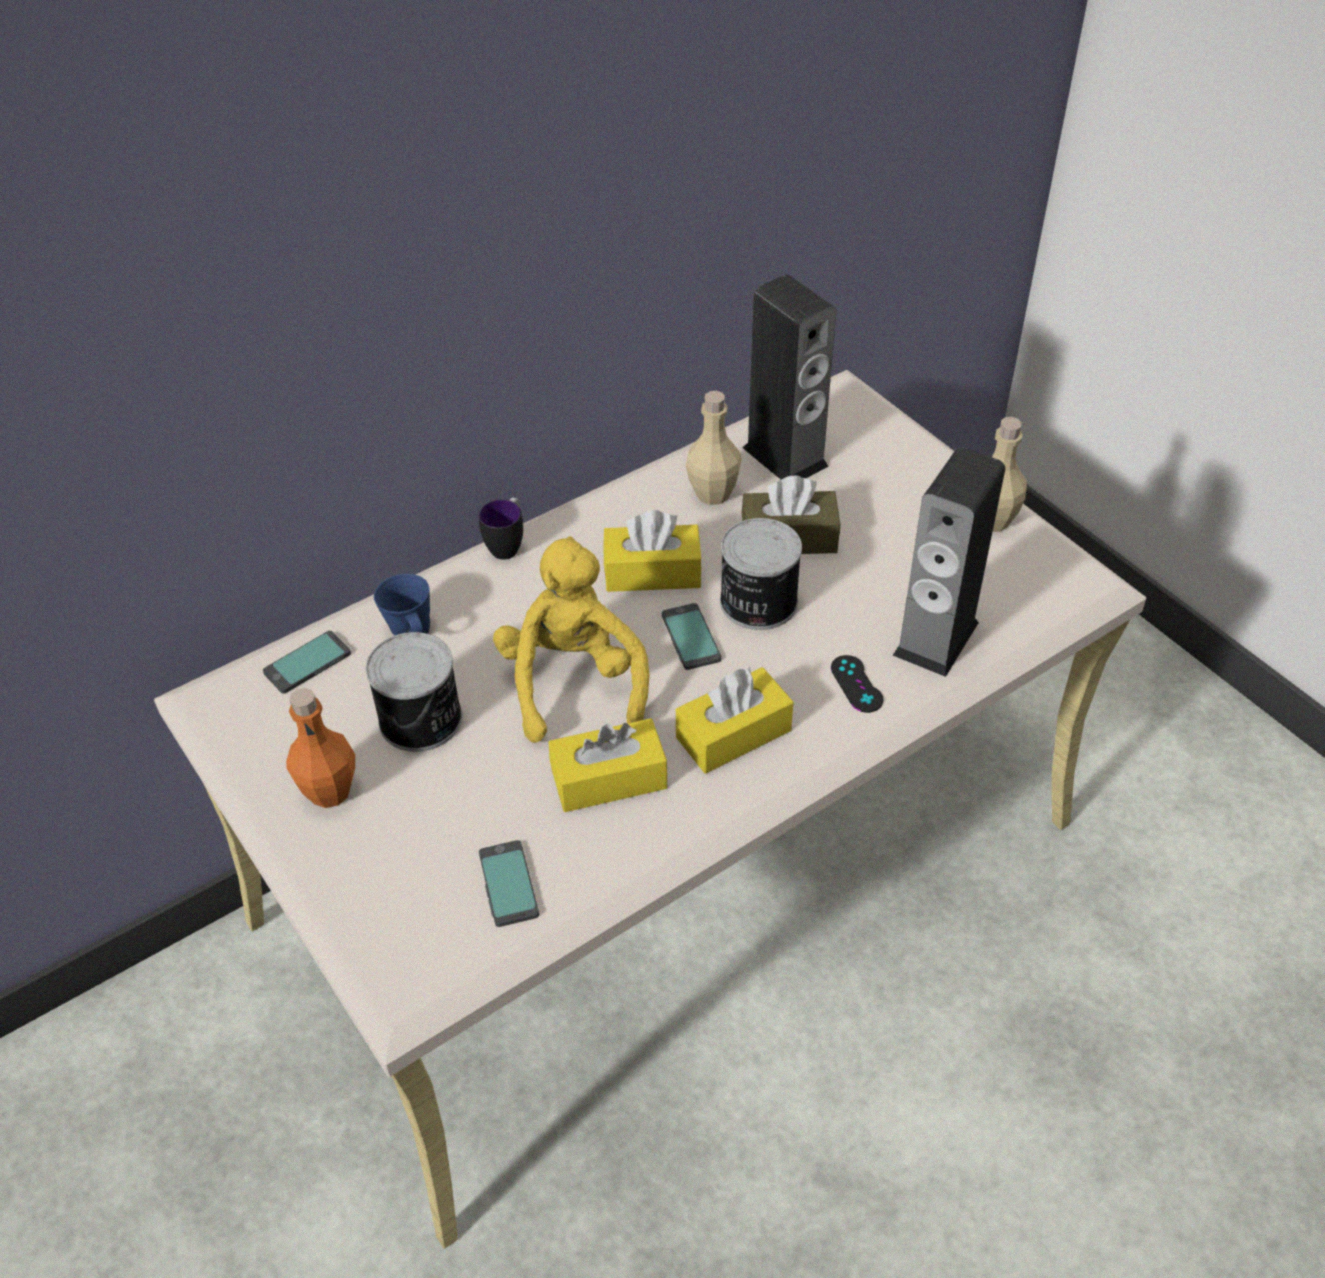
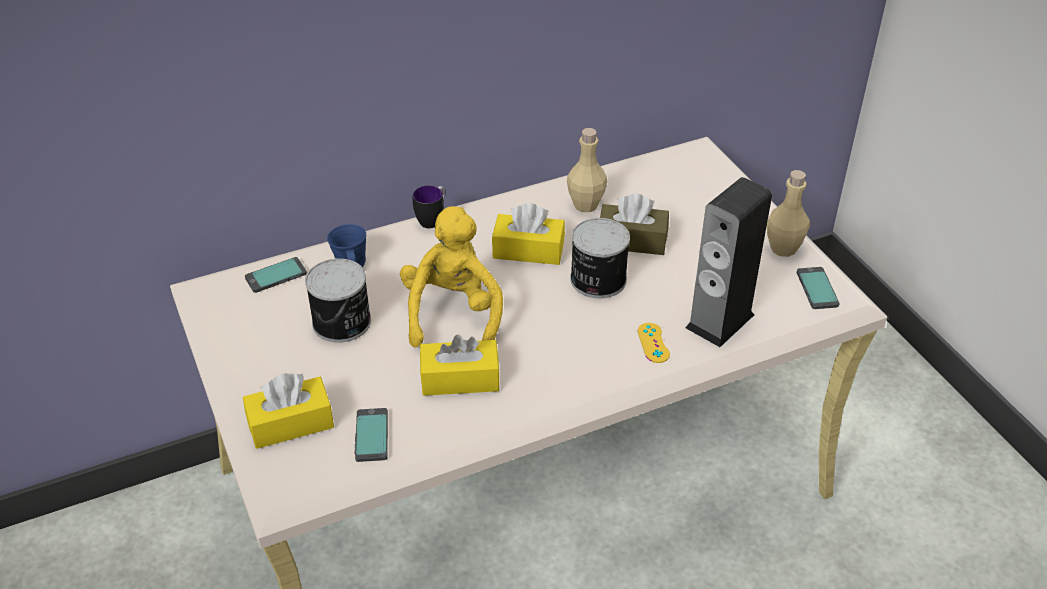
camera: 10 degrees right, 5 degrees down
(330, 791) = (268, 358): orange bottle -> none
(690, 638) = (543, 296): phone -> phone (816, 289)
(733, 734) = (555, 363): yellow tissue box -> yellow tissue box (291, 423)
(785, 457) = (644, 187): speaker -> none
(856, 684) = (653, 343): black game controller -> yellow game controller

